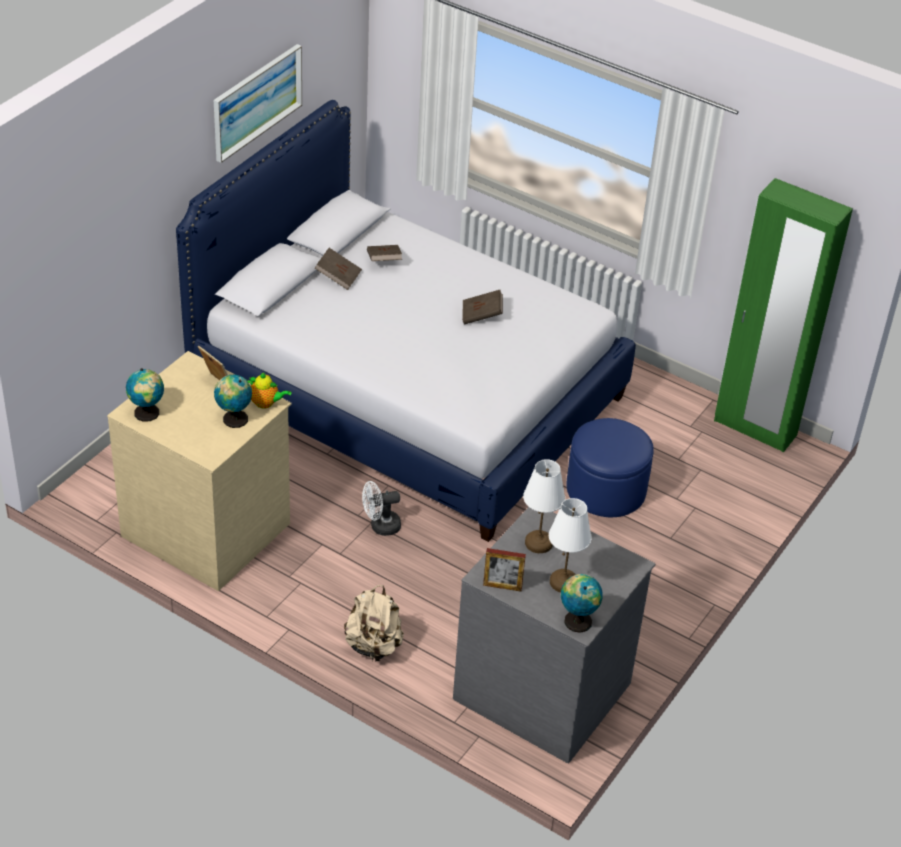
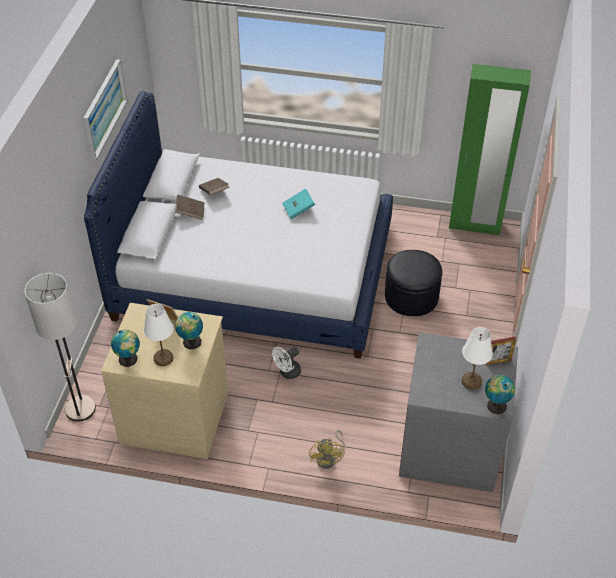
camera: 20 degrees left, 5 degrees up
(96, 480) = (80, 409): none -> floor lamp
(266, 403) = (206, 323): teapot -> none
(374, 646) = (329, 458): beige backpack -> yellow fan
(481, 316) = (298, 209): brown book -> turquoise book
(502, 586) = (436, 399): picture frame -> picture frame (498, 361)
(539, 543) = (440, 359): white table lamp -> white table lamp (164, 358)
(606, 489) = (411, 296): blue ottoman -> black ottoman

